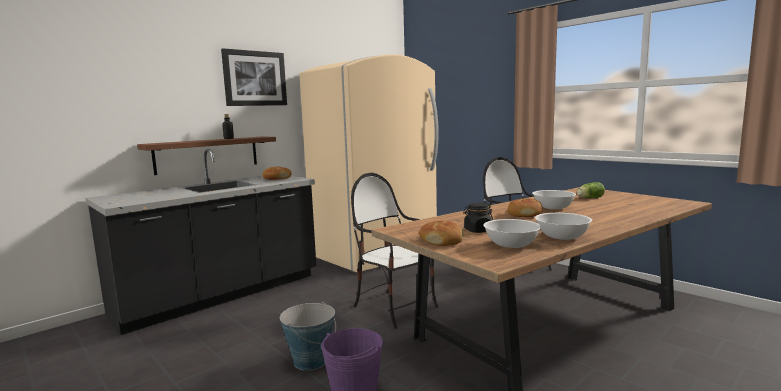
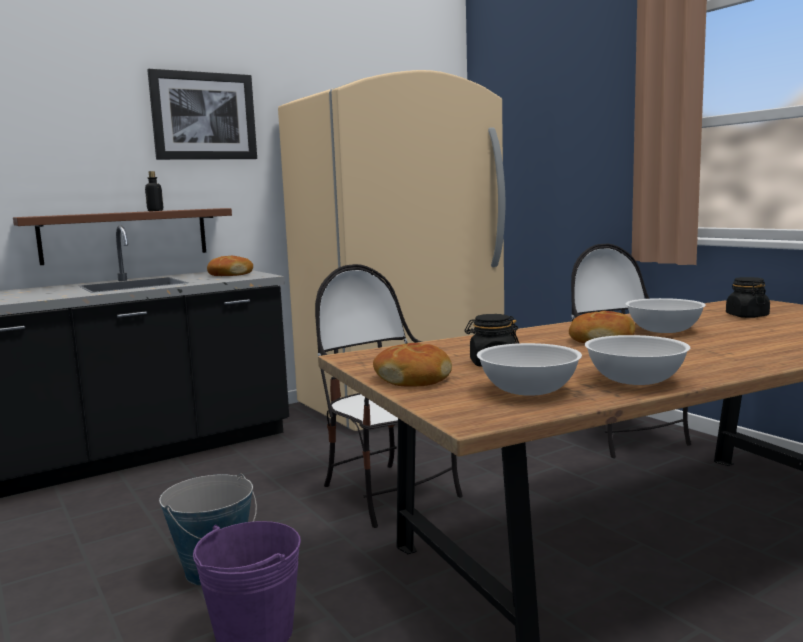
camera: 10 degrees right, 0 degrees up
(589, 198) = (746, 316): lettuce -> black jar

